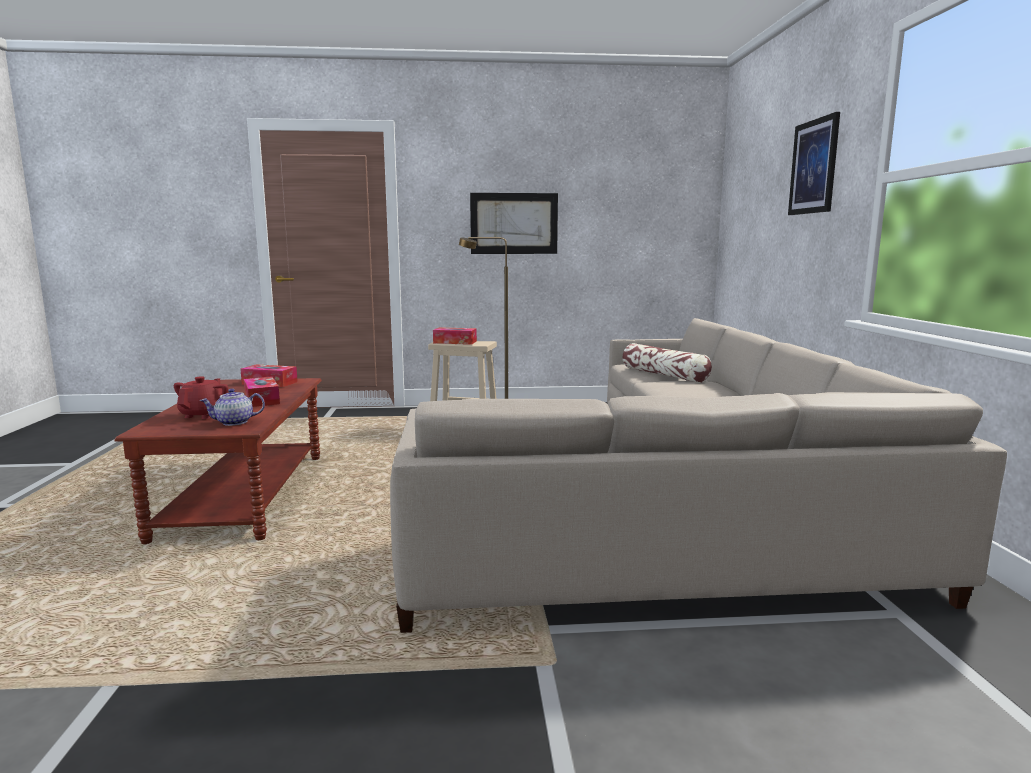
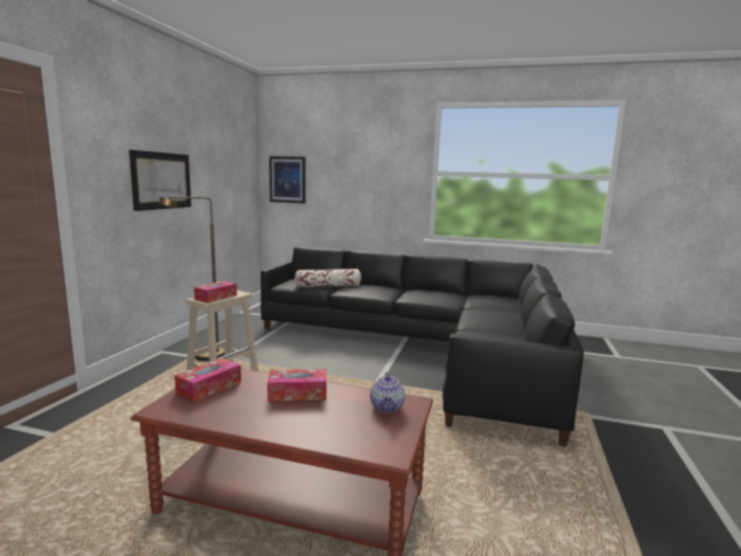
camera: 70 degrees left, 0 degrees up
(204, 415) = (343, 422): red teapot -> none
(687, 503) = (427, 348): beige sofa -> black sofa
(814, 167) = (376, 159): picture -> picture (287, 179)

